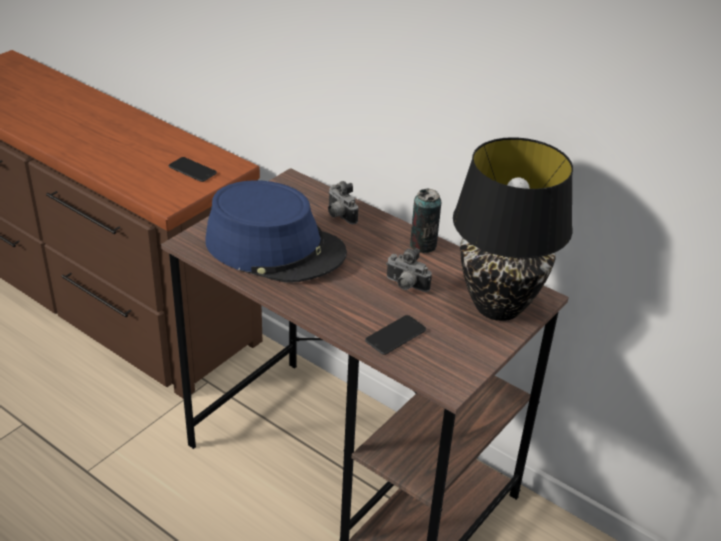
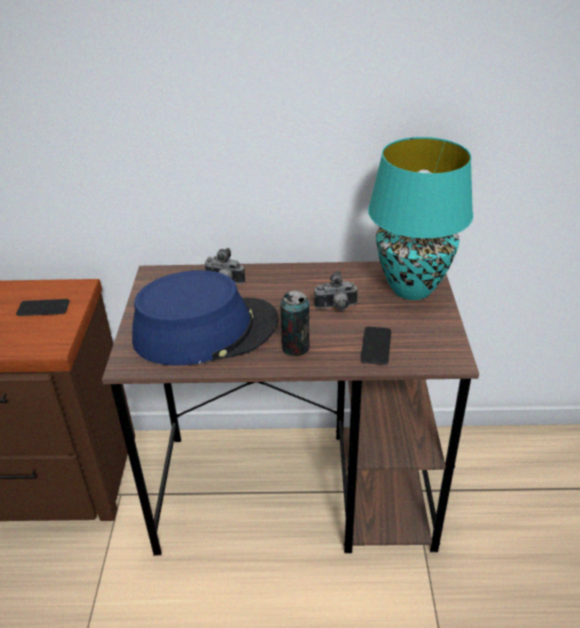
camera: 35 degrees left, 0 degrees up
(423, 245) = (310, 273): can -> can (295, 347)
(499, 307) = (413, 289): black table lamp -> turquoise table lamp

